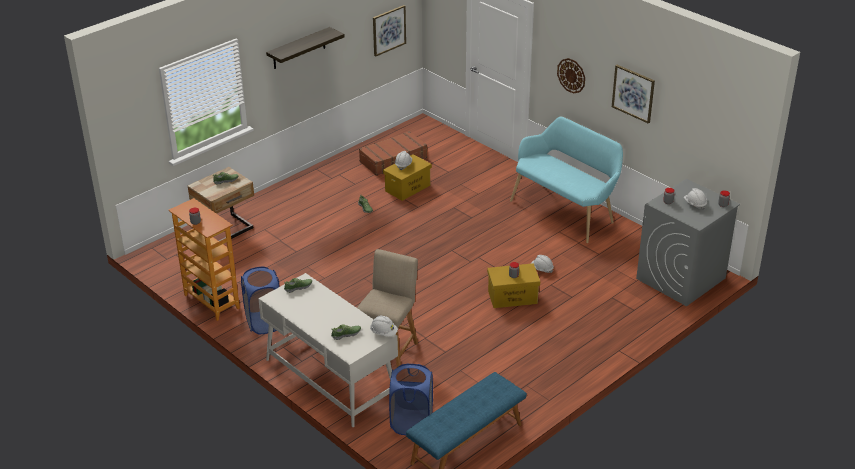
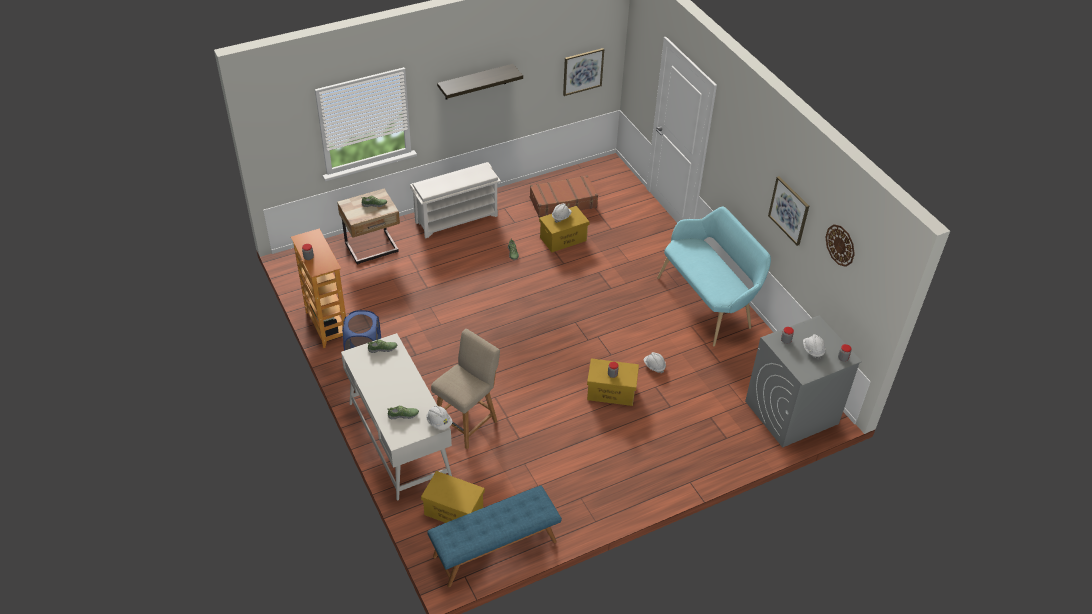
camera: 15 degrees right, 10 degrees up
(297, 191) = (457, 218): none -> white shoe rack
(411, 423) = (453, 511): blue laundry basket -> yellow storage box
(571, 75) = (739, 170): wall clock -> wall clock (840, 245)

